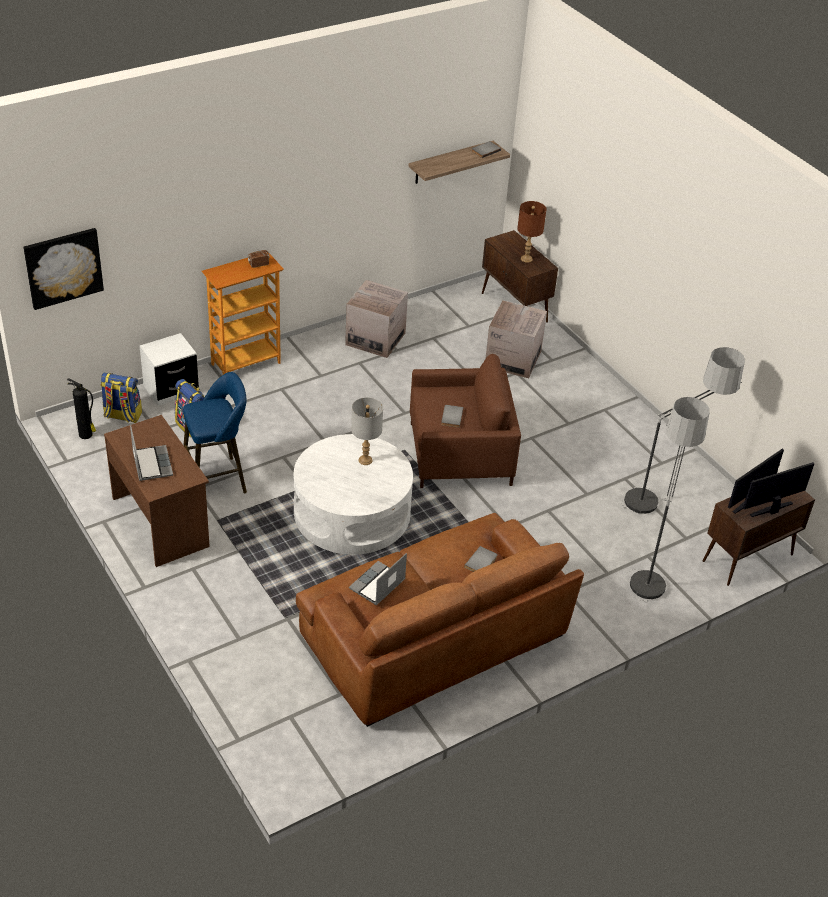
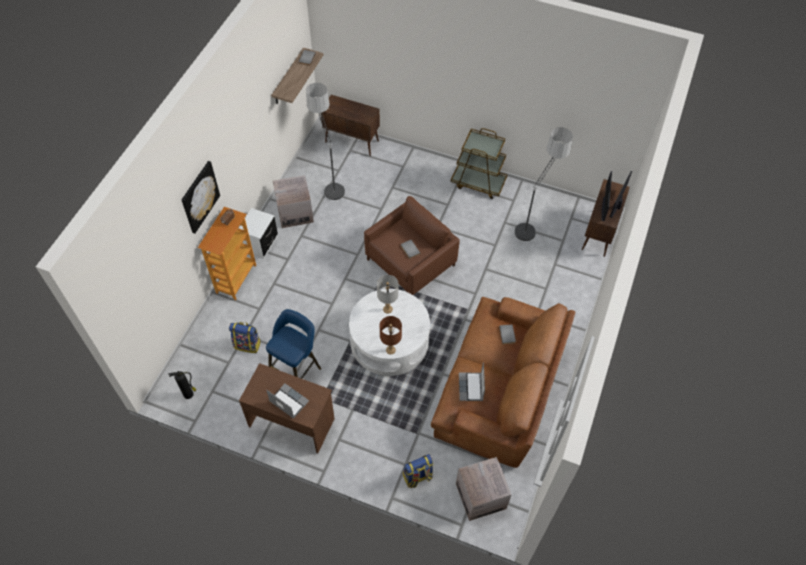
camera: 35 degrees left, 15 degrees up
(63, 267) = (131, 311): picture -> picture (199, 197)
(122, 416) = (197, 366): backpack -> backpack (417, 477)
(171, 389) = (209, 327): white nightstand -> white nightstand (260, 244)
(513, 359) = (382, 179): cardboard box -> cardboard box (480, 496)
(526, 259) = (356, 112): brown table lamp -> brown table lamp (390, 350)
(632, 423) = (478, 183): none -> brown cart
(650, 566) = (561, 269): floor lamp -> floor lamp (329, 180)

